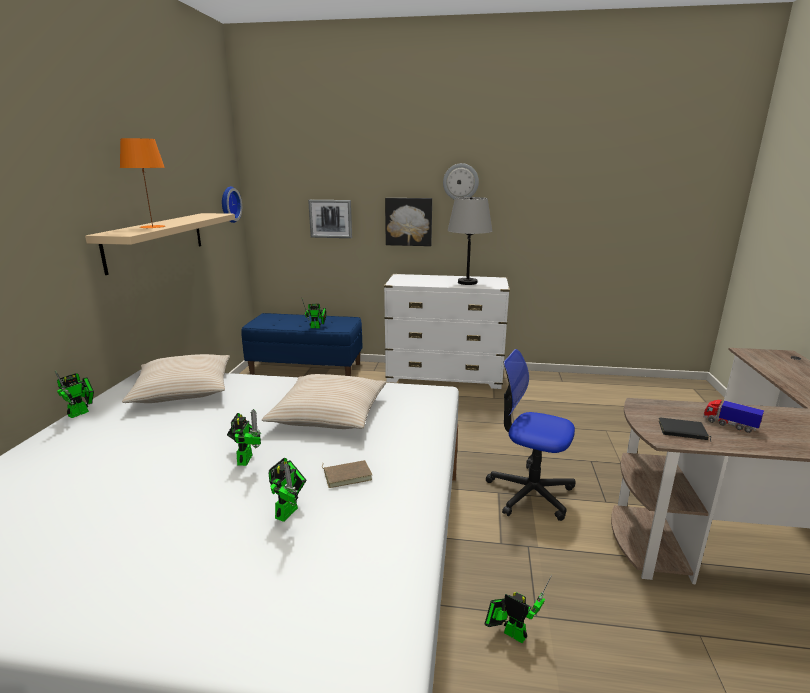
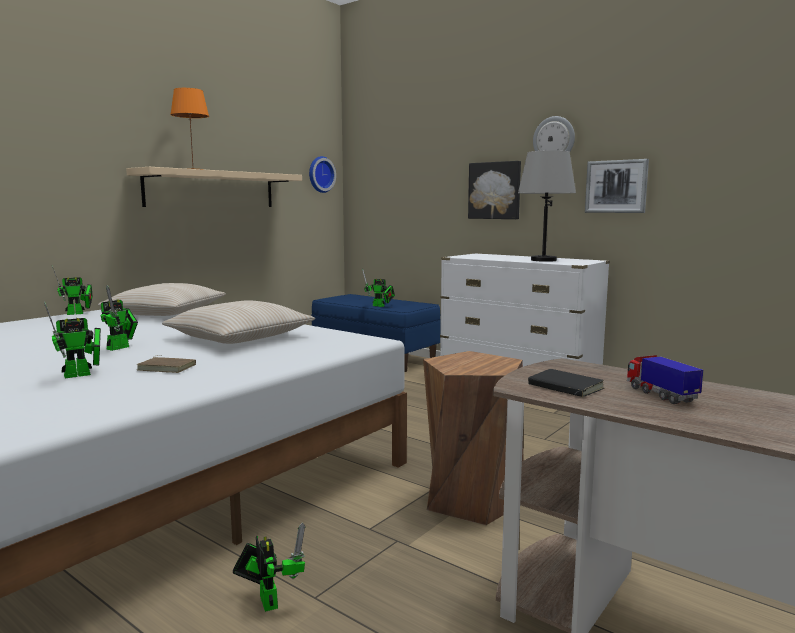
camera: 30 degrees right, 10 degrees down
(330, 218) = (417, 190): picture -> picture (616, 186)
(530, 492) = (471, 499): office chair -> brown stool

